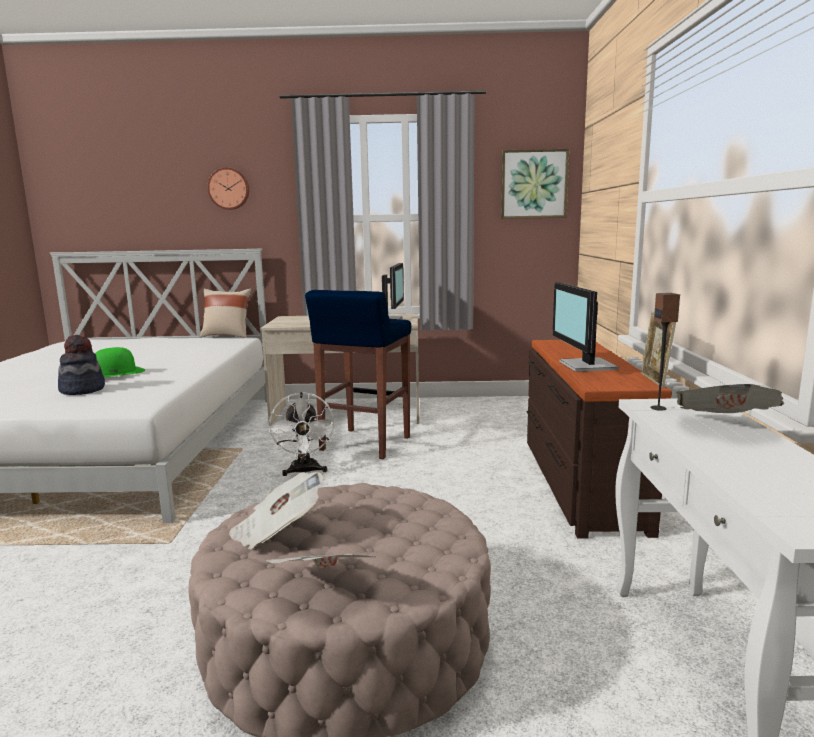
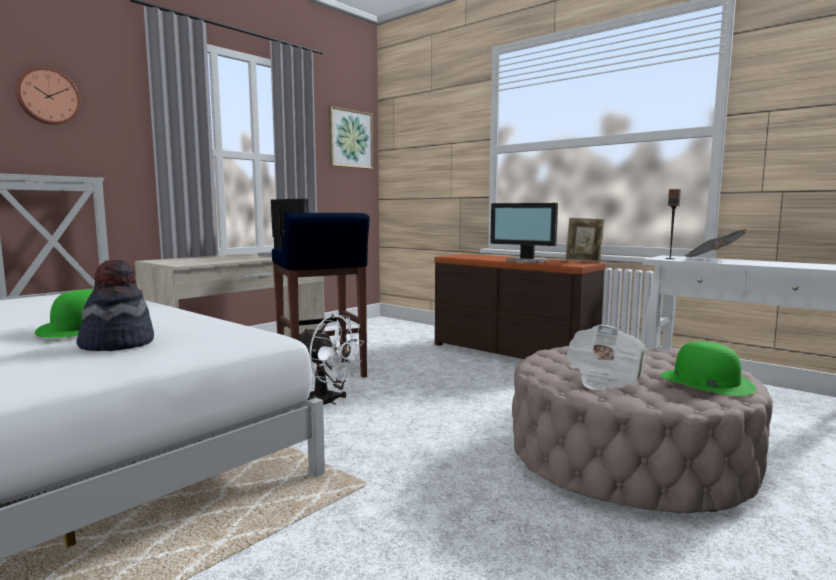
camera: 50 degrees left, 5 degrees down
(227, 336) = (57, 292): beige pillow -> none
(325, 584) = (705, 382): newspaper -> green hat

